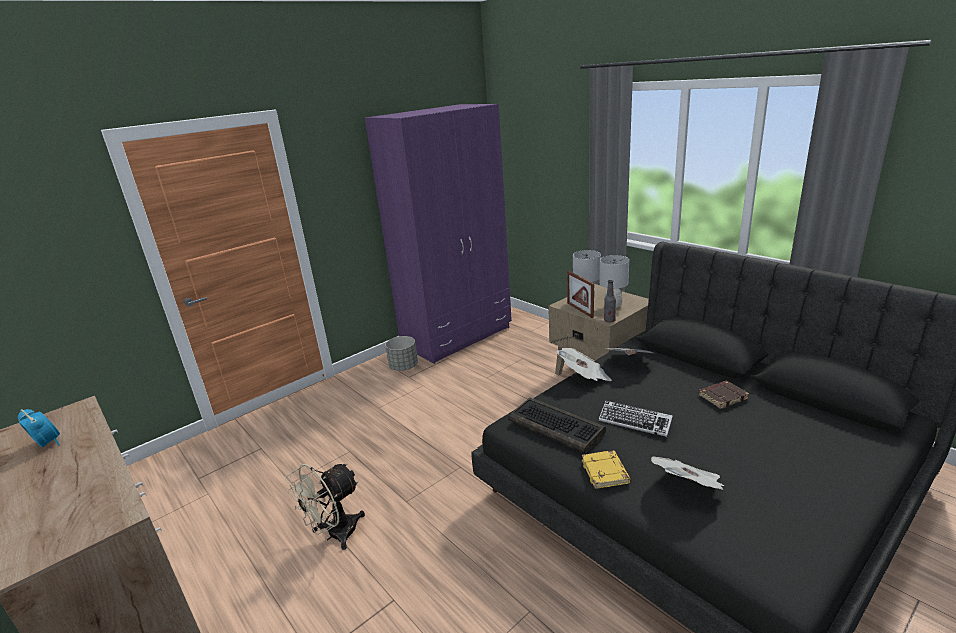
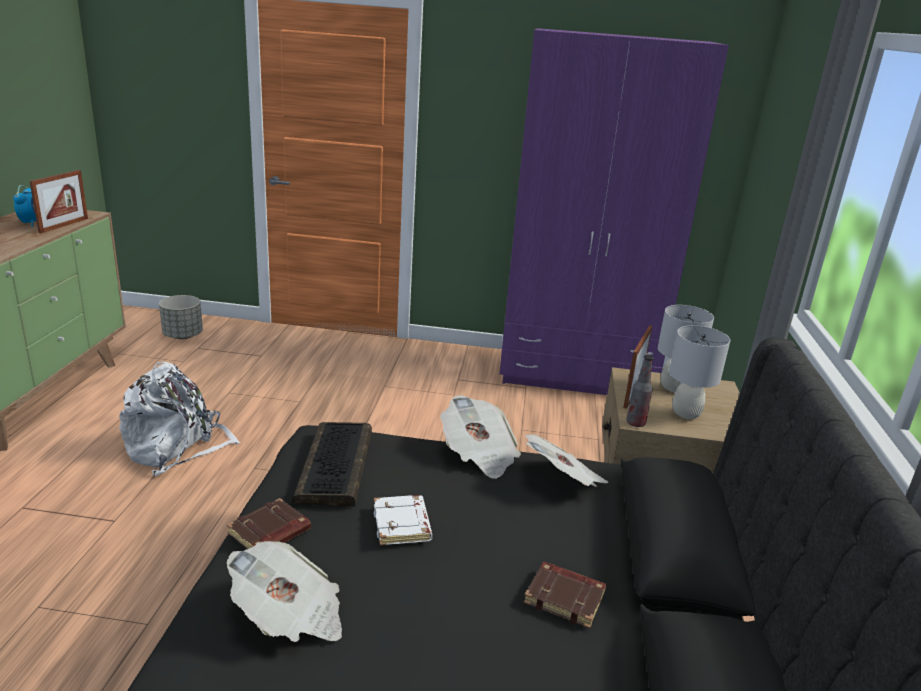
camera: 45 degrees right, 0 degrees up
(89, 425) = (64, 225): none -> picture frame
(335, 535) = (177, 448): beige fan -> white backpack
(404, 367) = (472, 368): grey planter -> grey planter (183, 335)
(605, 472) = (269, 533): yellow book -> brown book
(634, 422) = (403, 525): keyboard -> white book

